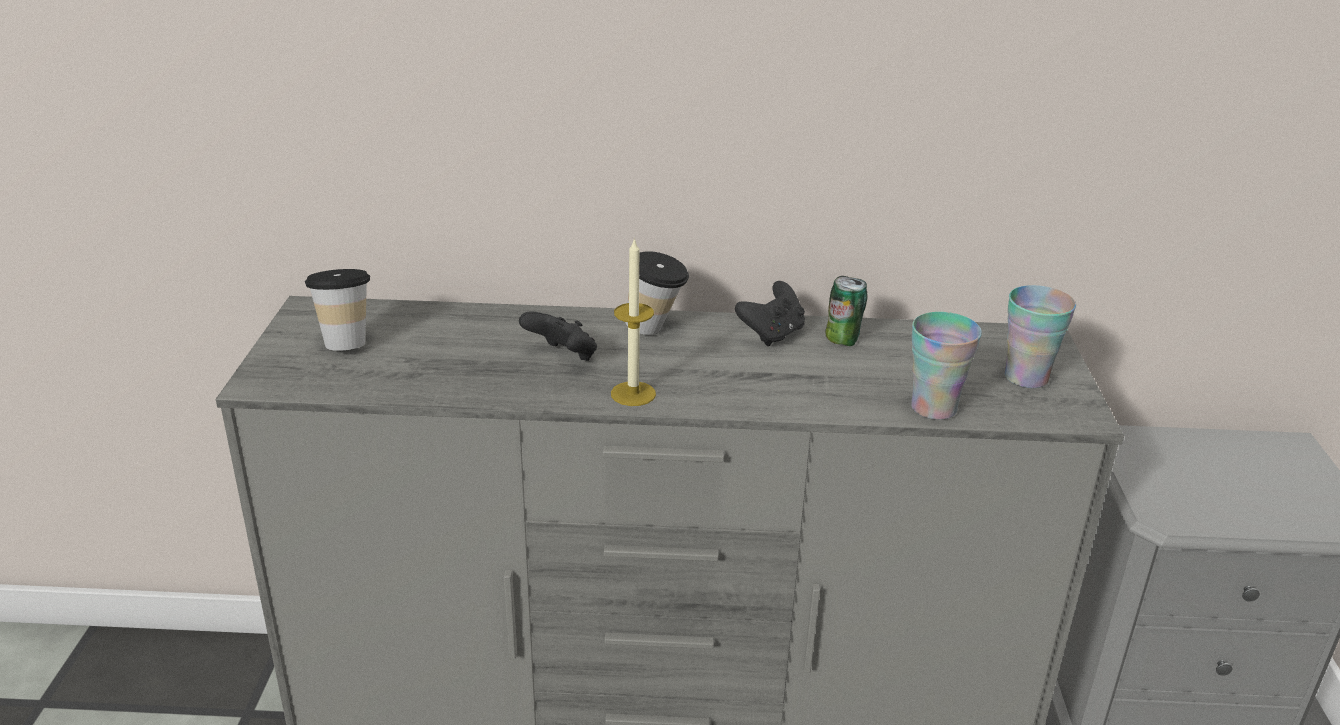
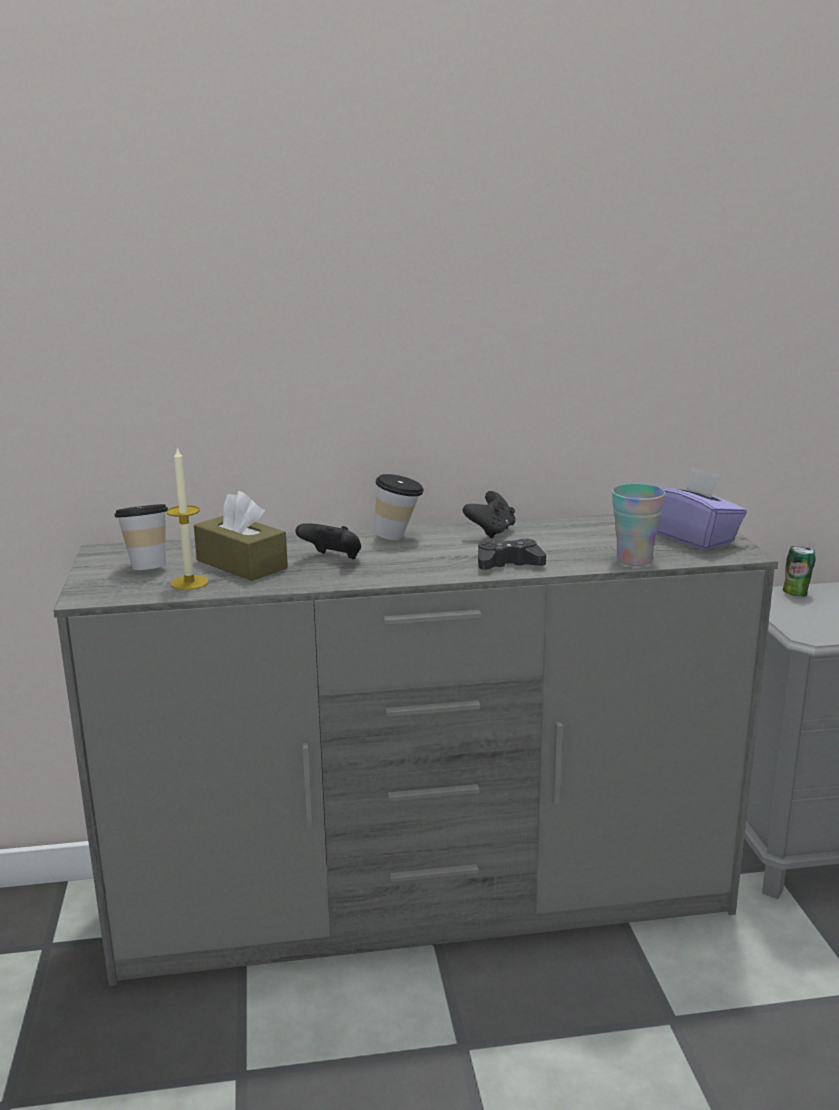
camera: 10 degrees left, 10 degrees down
(454, 352) = (241, 564): none -> brown tissue box
(633, 394) = (400, 574): candle -> candle (189, 583)
(771, 394) = (508, 564): none -> black game controller
(842, 340) = (546, 530): can -> can (796, 593)
(1026, 378) = (693, 538): cup -> purple tissue box

